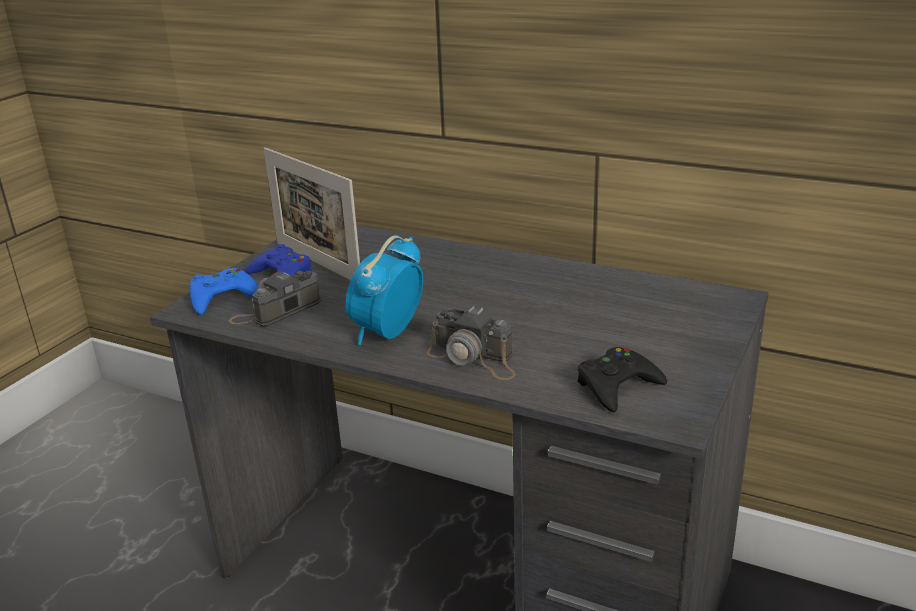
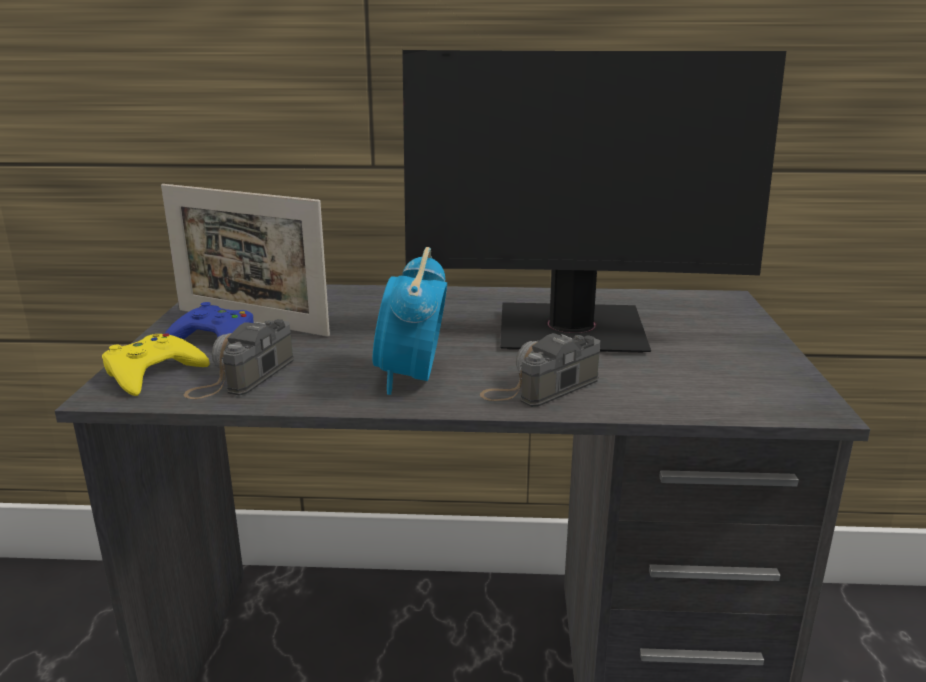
camera: 25 degrees left, 5 degrees down
(223, 298) = (153, 373): blue game controller -> yellow game controller
(474, 358) = (541, 387): camera -> camera turned 135 degrees clockwise
(552, 311) = (572, 331): none -> monitor
(617, 386) = (719, 387): black game controller -> none

